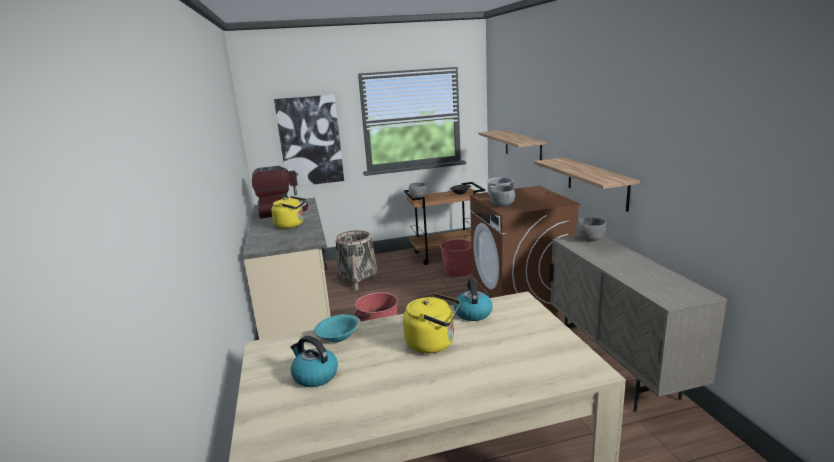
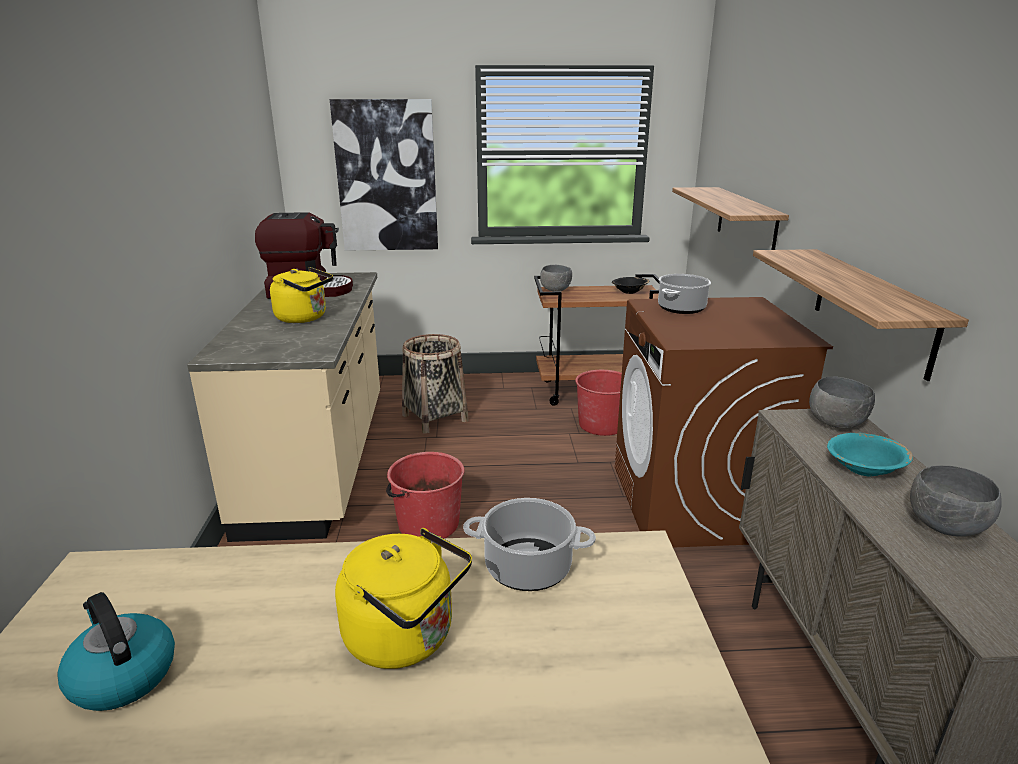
camera: 10 degrees right, 5 degrees up
(338, 337) = (235, 577): turquoise bowl -> turquoise bowl (864, 469)
(472, 313) = (526, 568): kettle -> cooking pot
(502, 206) = (675, 330): grey bowl -> grey bowl (946, 528)

